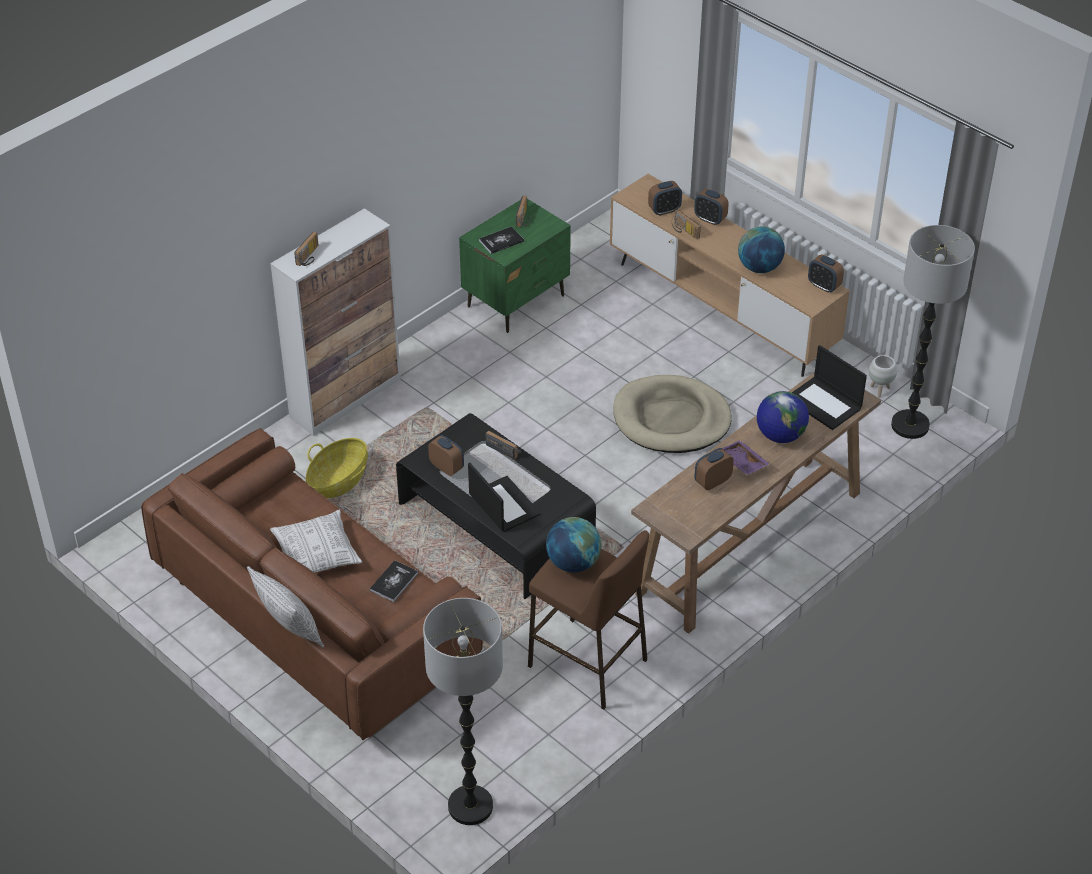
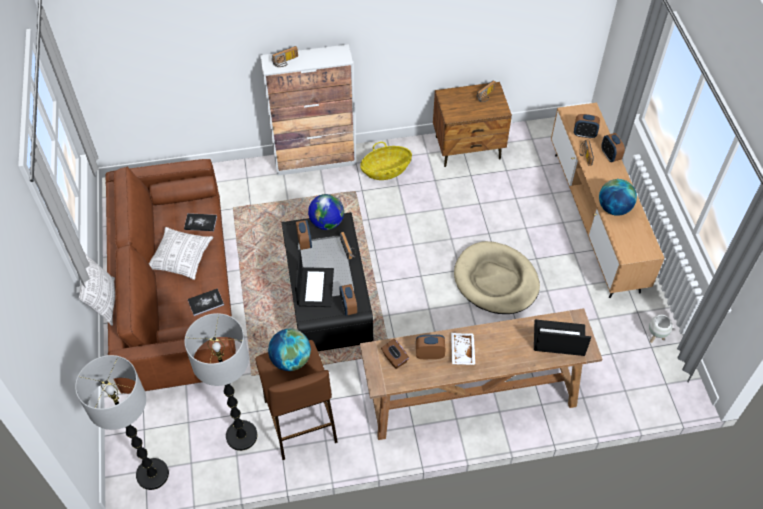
camera: 35 degrees right, 10 degrees up
(338, 481) = (265, 212): basket -> basket (386, 170)
(501, 241) = (458, 105): book -> book (200, 223)
(517, 301) = (468, 148): green nightstand -> brown nightstand
(681, 504) = (394, 358): none -> brown tissue box
(742, 463) = (461, 351): purple tray -> white tray
(780, 435) = (506, 345): globe -> globe (327, 222)
(824, 286) = (648, 245): alarm clock -> alarm clock (348, 307)
(824, 403) = (558, 339): laptop -> laptop turned 105 degrees clockwise
(909, 425) = (655, 376): floor lamp -> floor lamp (241, 435)

